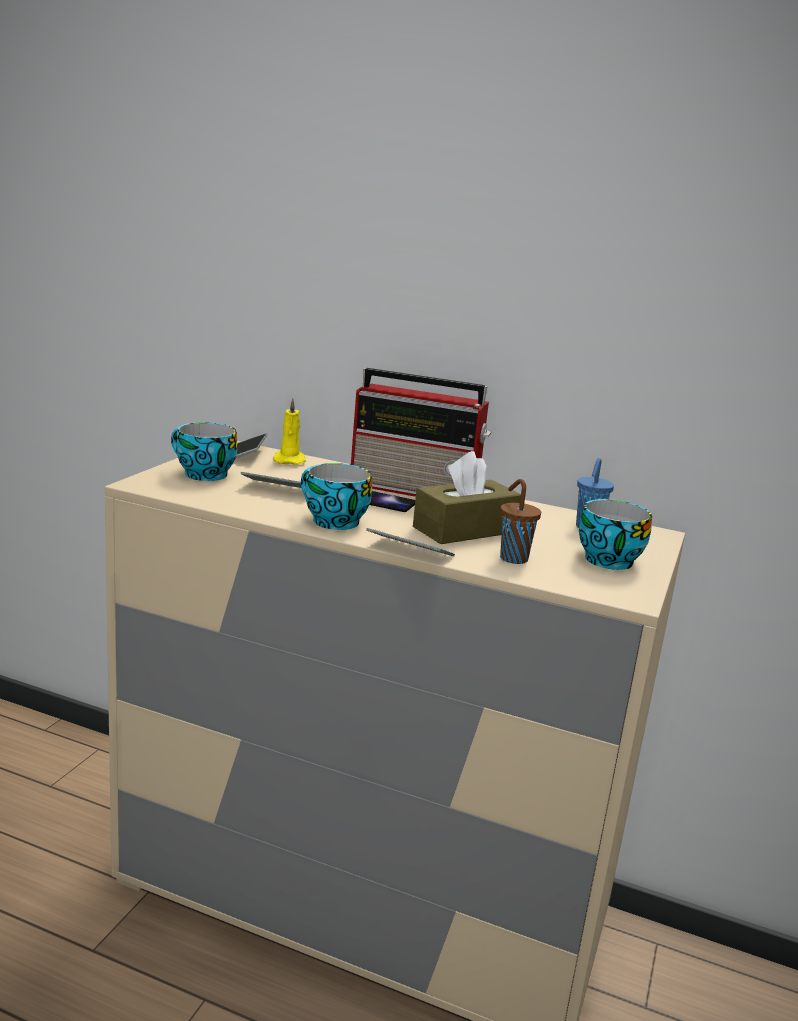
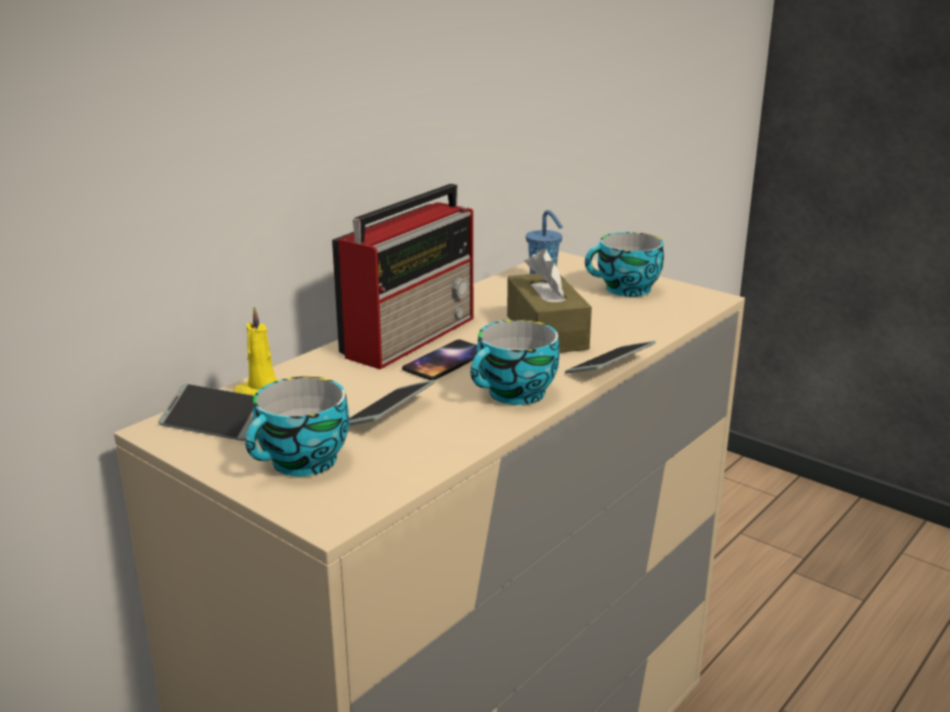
camera: 70 degrees left, 5 degrees up
(512, 558) = (625, 324): brown cup -> none

